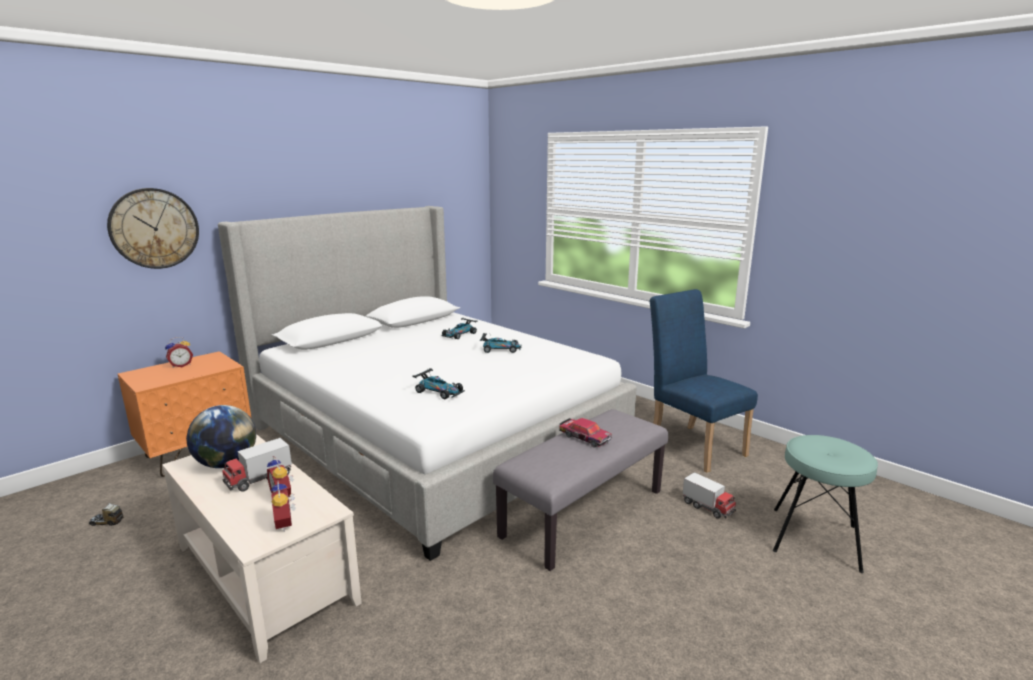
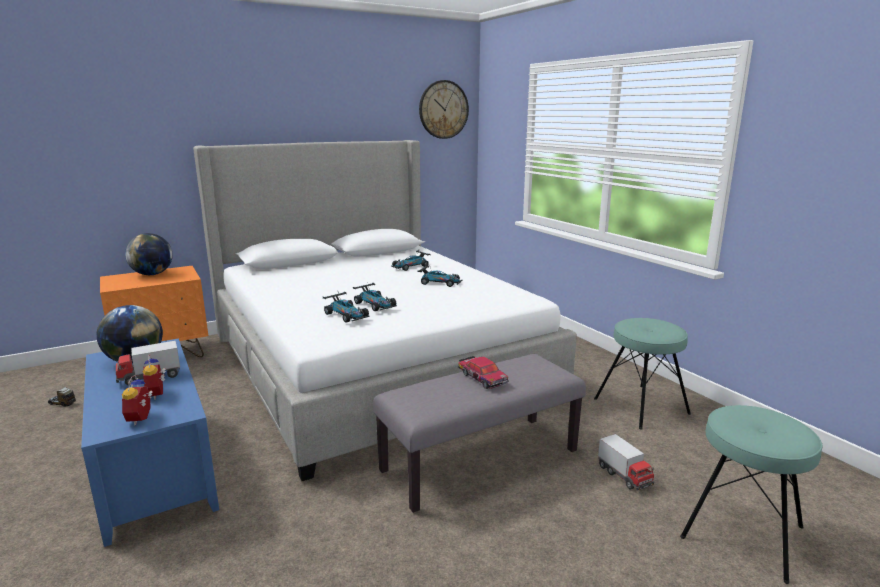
camera: 15 degrees right, 0 degrees up
(154, 228) = (137, 149): wall clock -> wall clock (443, 109)
(181, 365) = (152, 274): alarm clock -> globe
(265, 574) = (155, 468): beige coffee table -> blue coffee table
(458, 377) = (375, 304): none -> toy car
(692, 444) = (641, 406): blue chair -> turquoise stool

